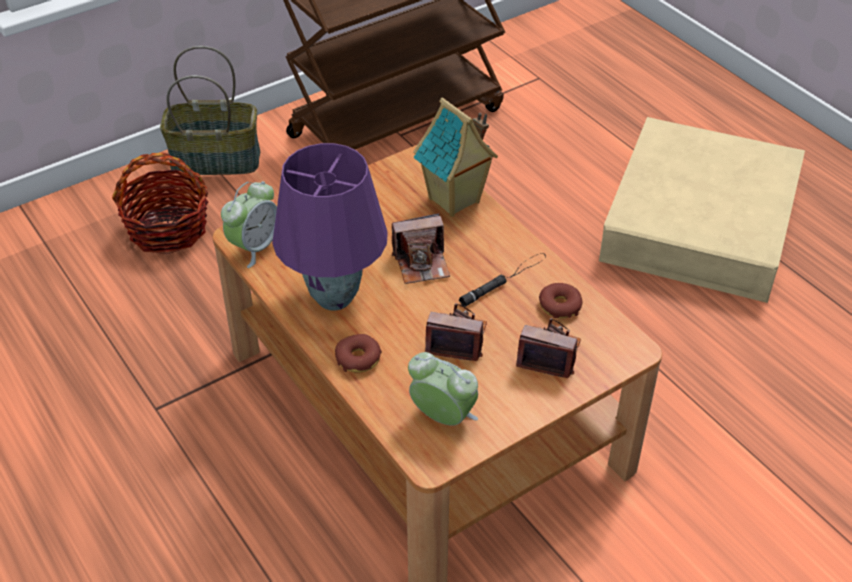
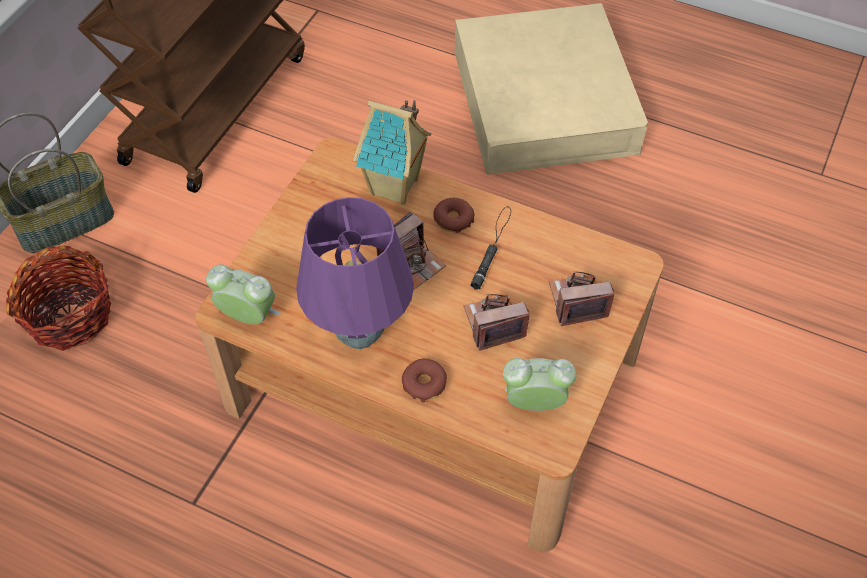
camera: 30 degrees left, 10 degrees up
(255, 247) = (248, 316): alarm clock -> alarm clock turned 75 degrees counterclockwise
(560, 306) = (554, 251): donut -> donut (453, 219)

